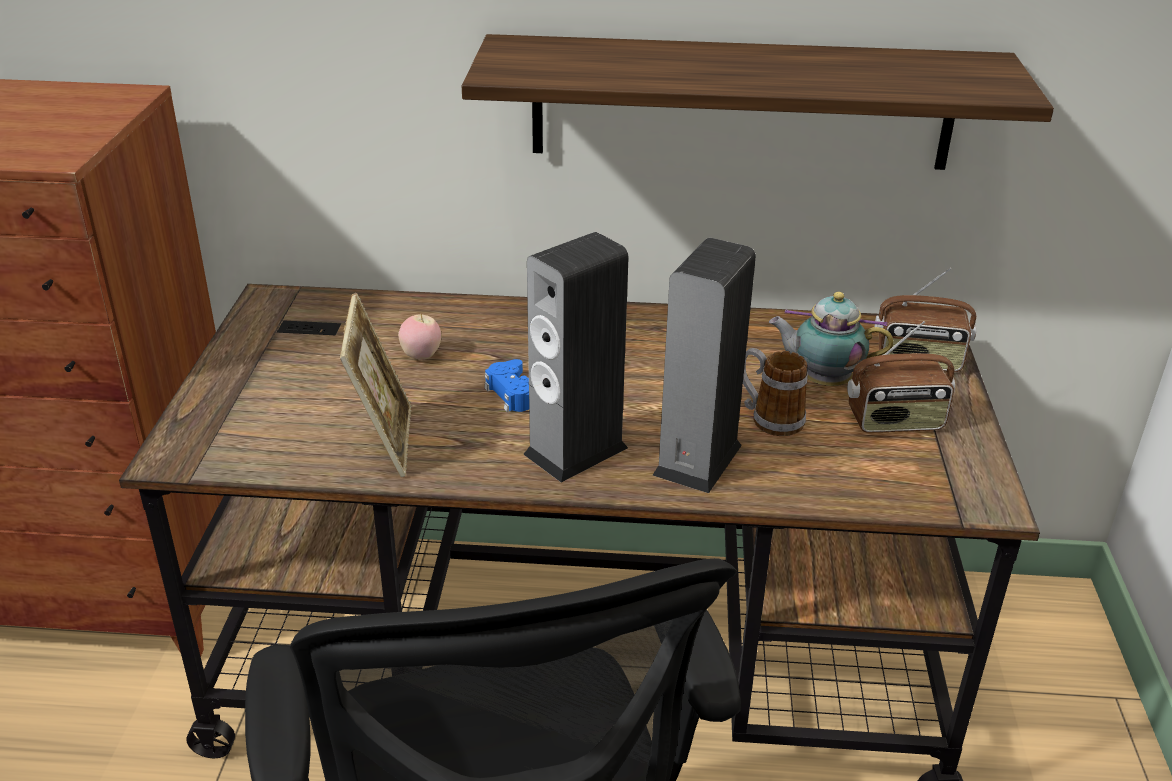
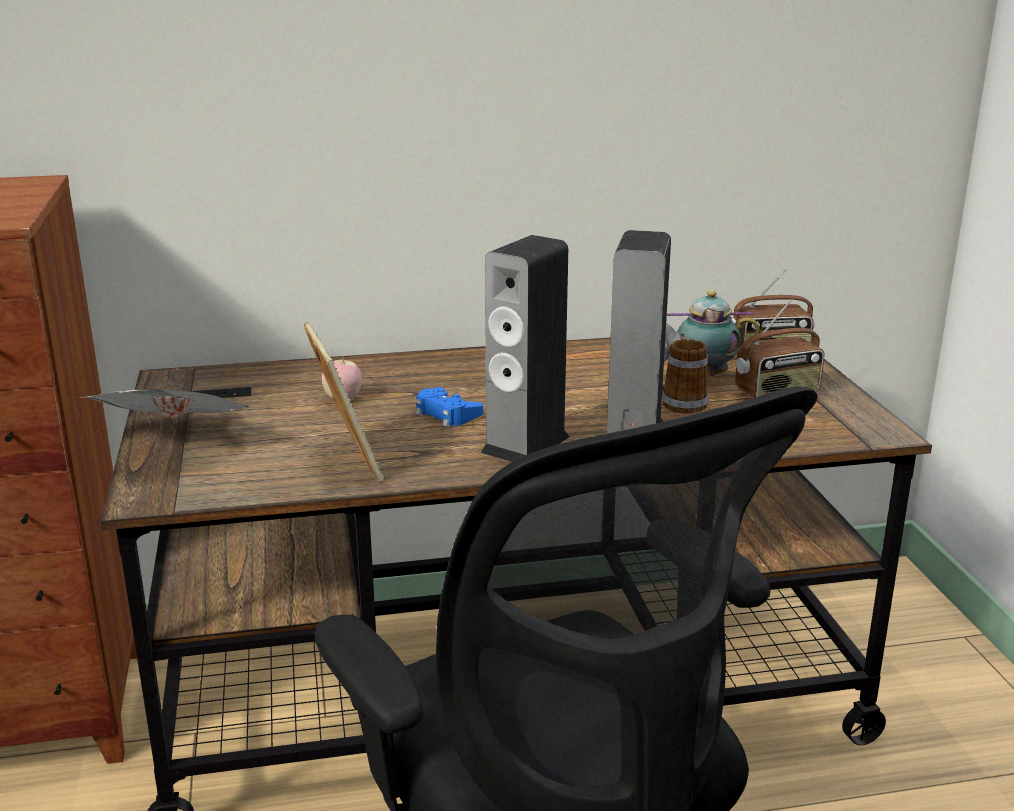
camera: 15 degrees left, 10 degrees down
(235, 389) = (178, 443): none -> newspaper
(741, 103) = (591, 152): shelf -> none

